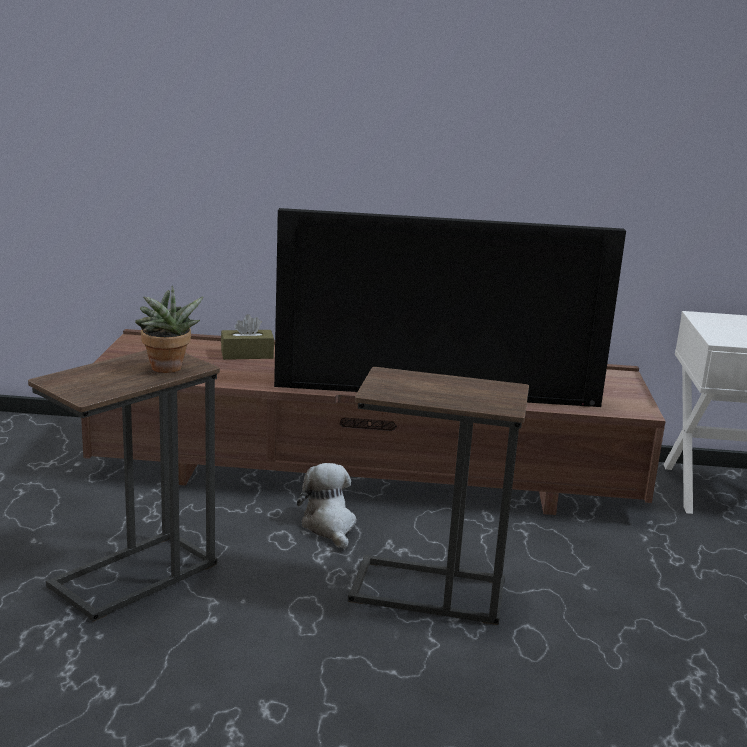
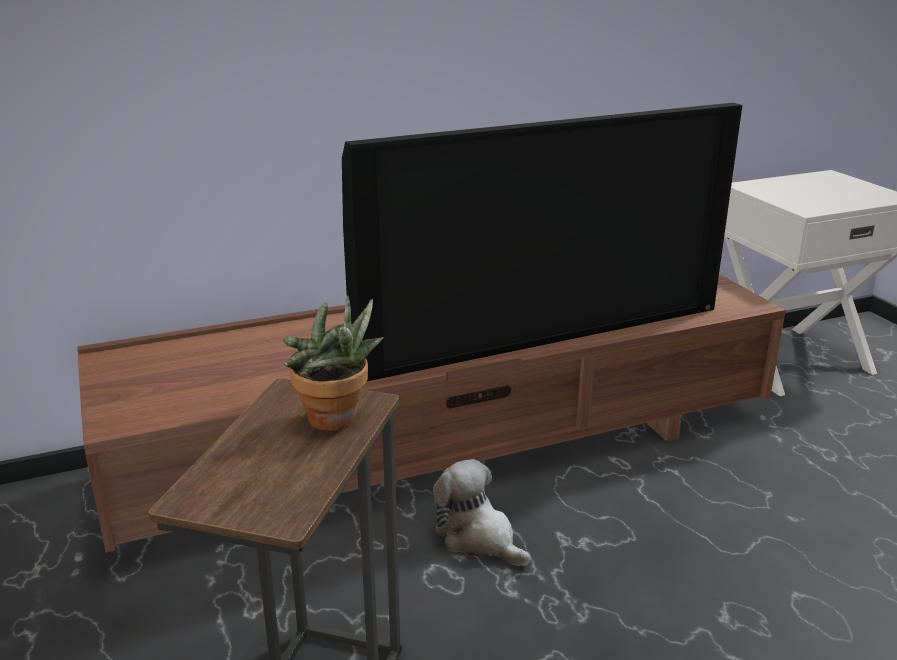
camera: 25 degrees left, 5 degrees up
(247, 354) = (277, 343): brown tissue box -> none
(429, 591) = (664, 588): brown side table -> none

